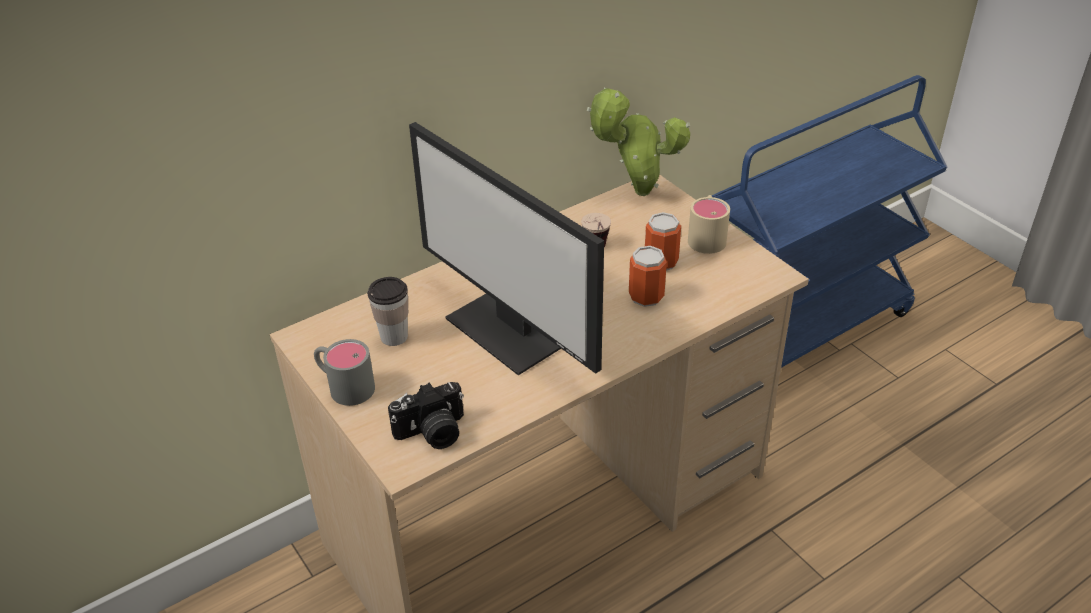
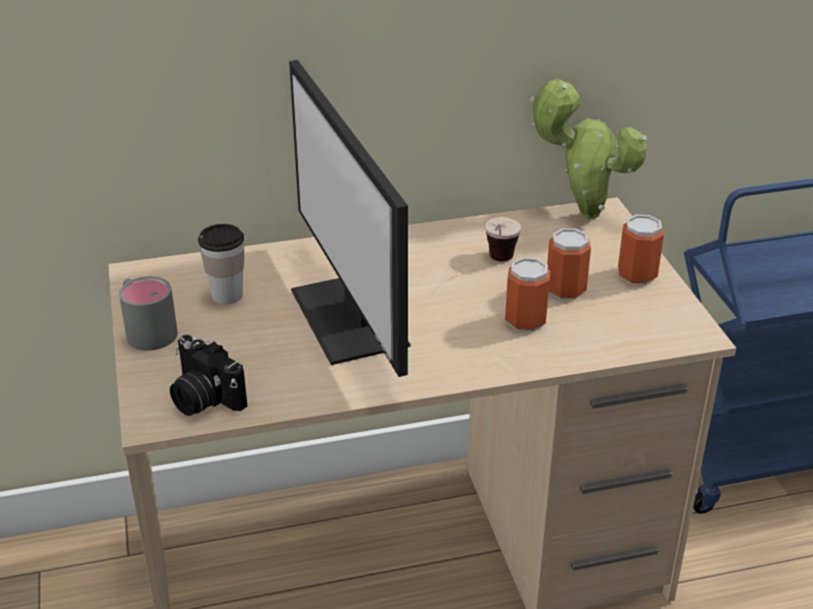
camera: 20 degrees right, 5 degrees down
(432, 433) = (203, 398): camera -> camera turned 45 degrees clockwise
(707, 236) = (637, 275): beige mug -> can

